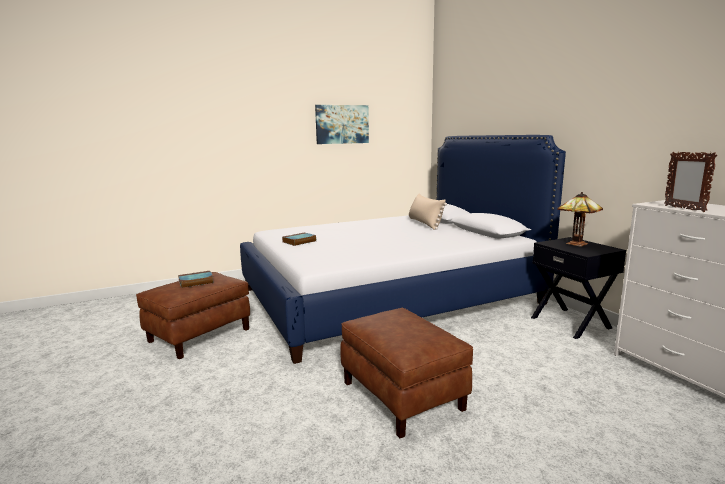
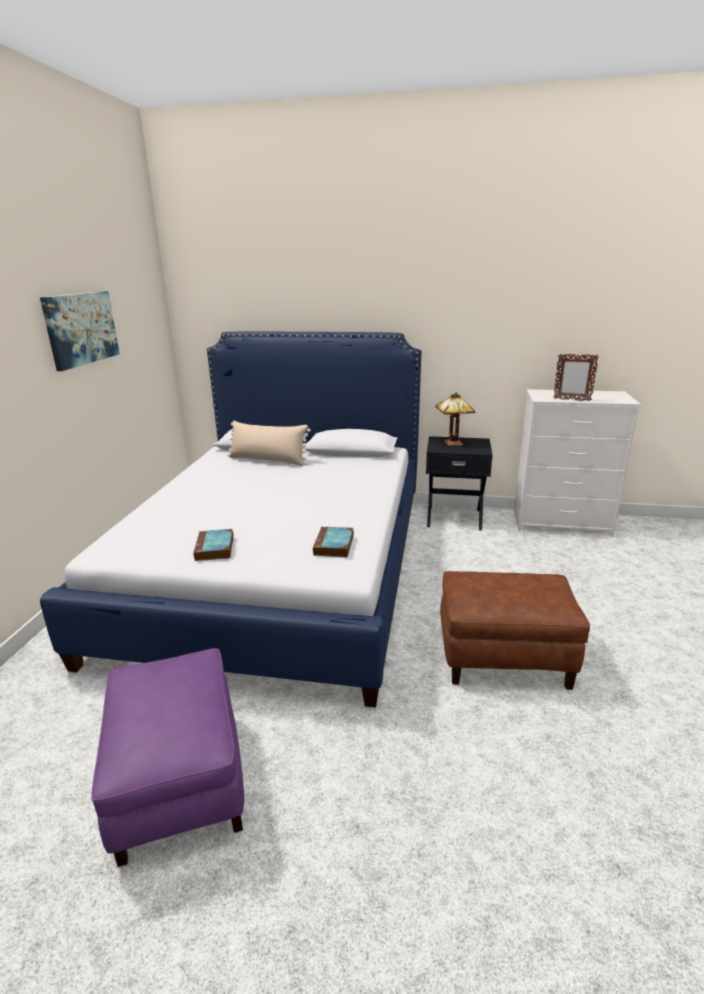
camera: 55 degrees left, 10 degrees up
(195, 282) = (161, 700): book -> book (334, 546)
(199, 335) = (178, 781): brown ottoman -> purple ottoman

